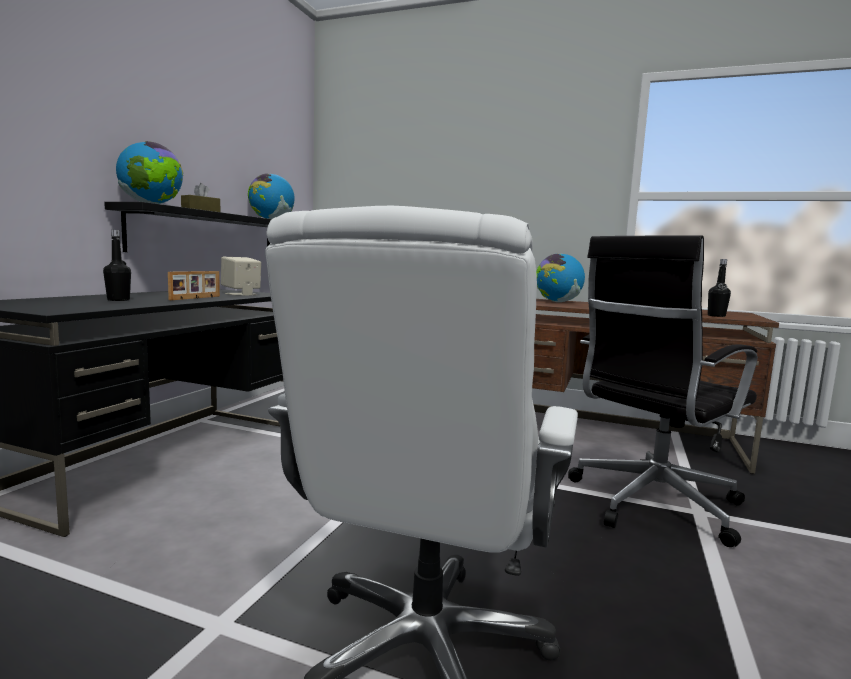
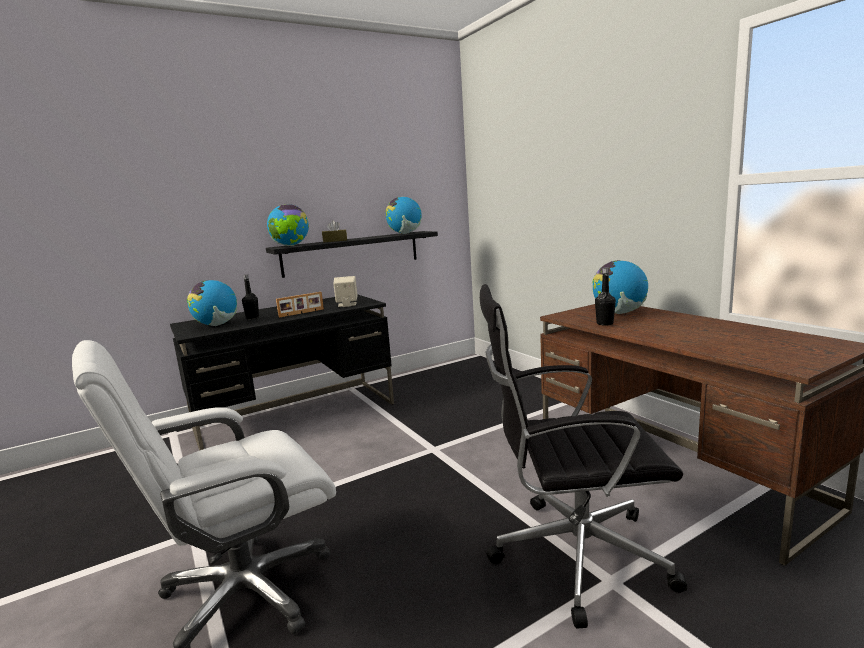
camera: 40 degrees right, 5 degrees up
(71, 304) = (216, 325): none -> globe
(716, 316) = (752, 354): black bottle -> black bottle (604, 323)

